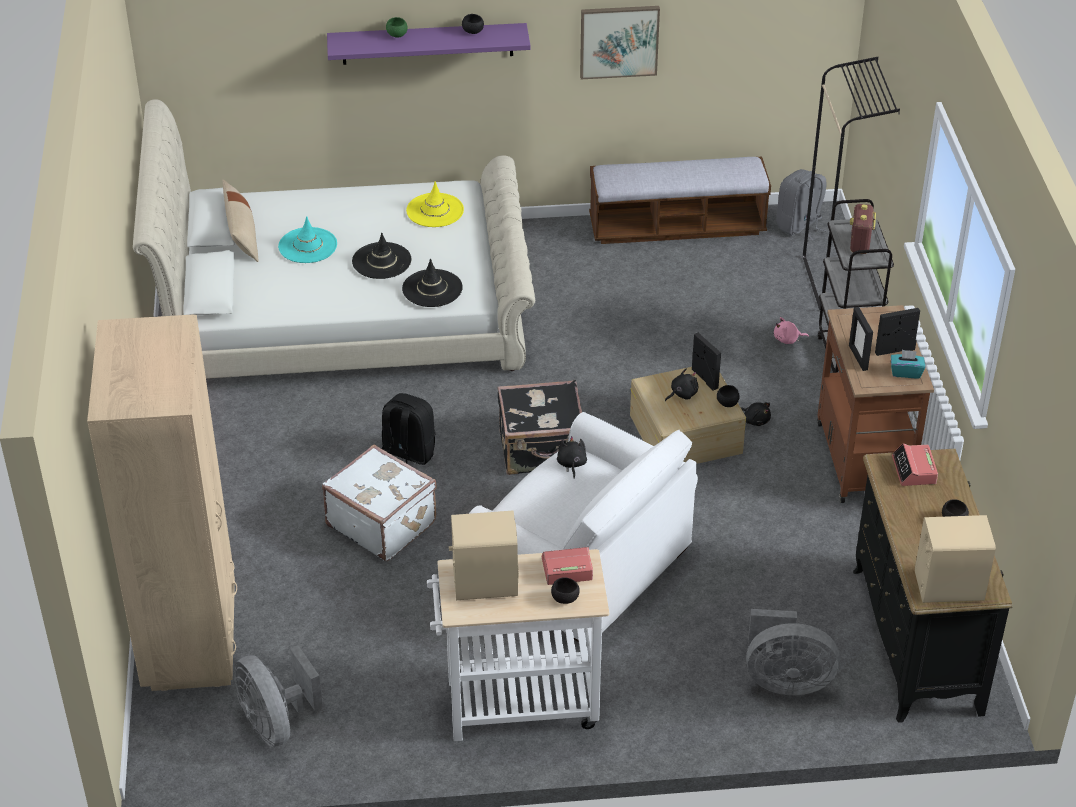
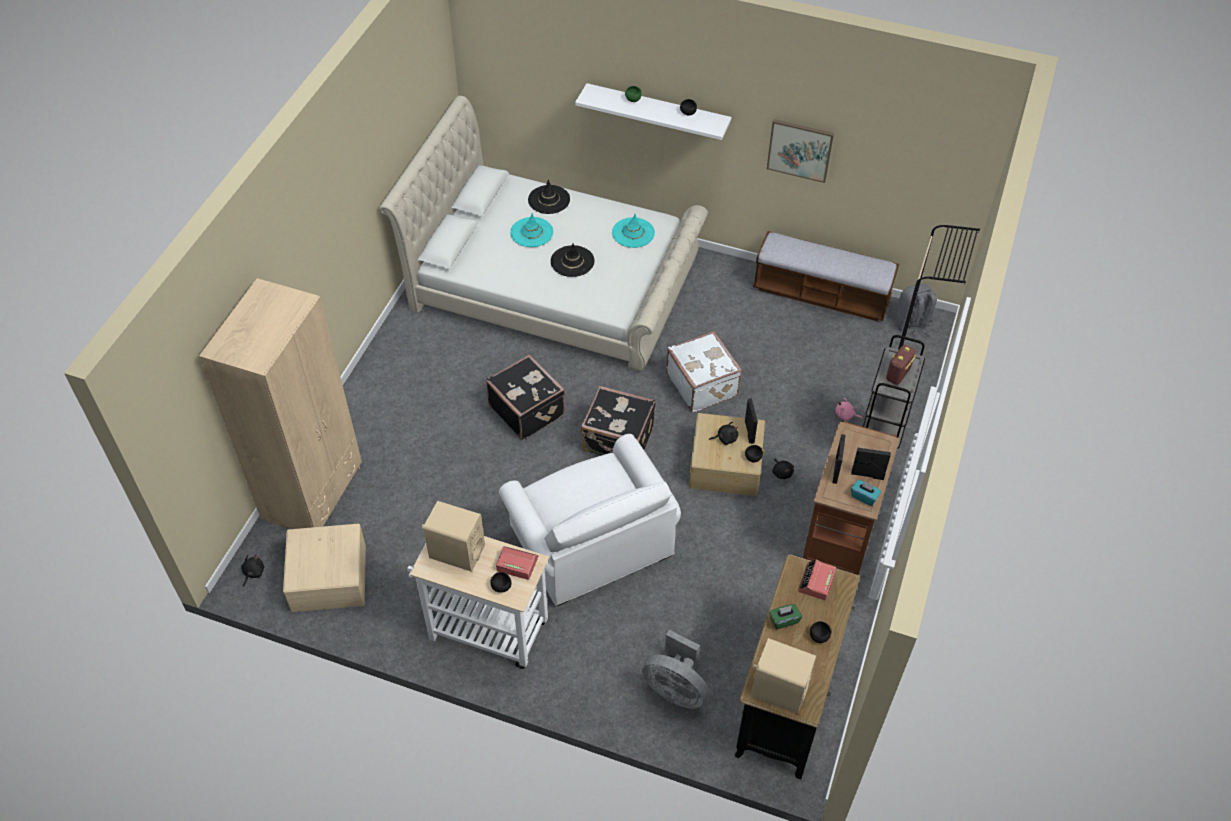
camera: 25 degrees right, 10 degrees up
(242, 235) = (494, 210): beige pillow -> none
(276, 723) = (328, 578): grey fan -> beige storage box
(382, 523) = (481, 455): white suitcase -> white suitcase (703, 384)
(407, 455) = (527, 409): black backpack -> black suitcase
(427, 43) = (657, 111): purple shelf -> white shelf
(432, 289) = (592, 295): black hat -> black hat (549, 200)
(435, 210) = (633, 233): yellow hat -> turquoise hat
(571, 464) = (600, 470): black plush toy -> black plush toy (253, 573)
(905, 518) = (784, 620): none -> green tissue box

